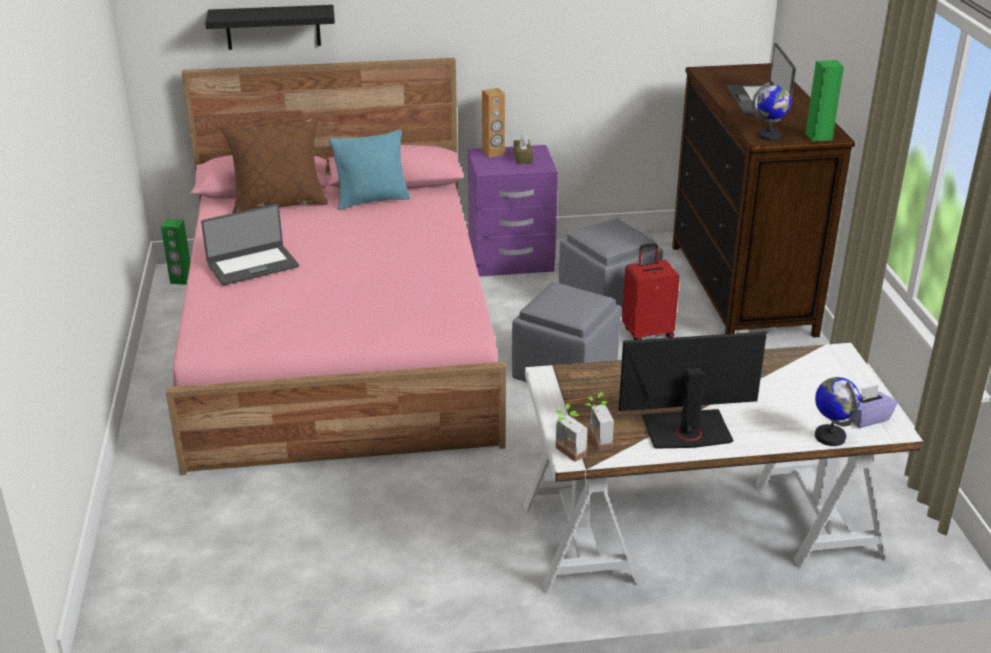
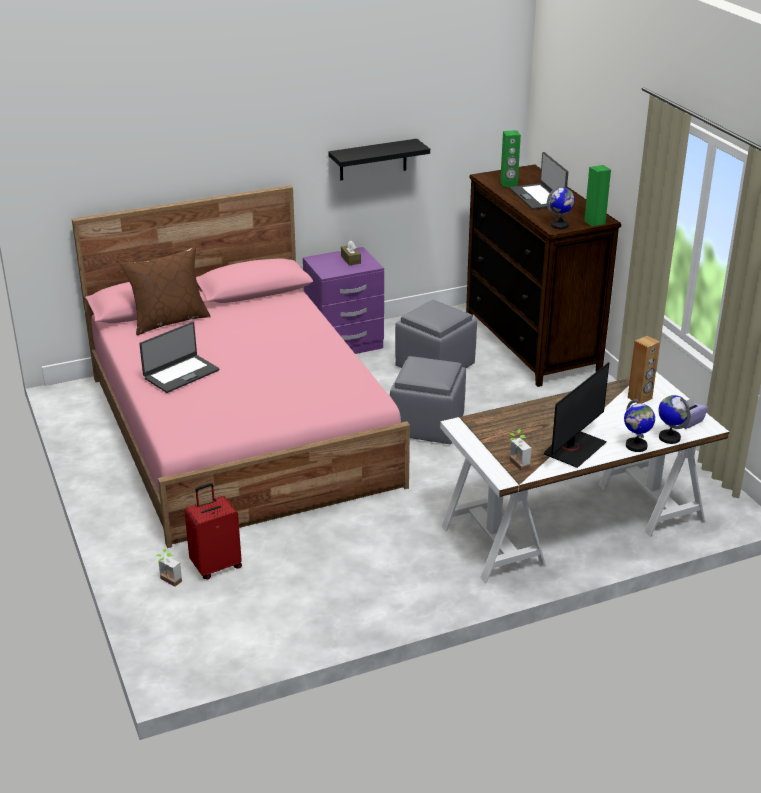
camera: 15 degrees left, 0 degrees up
(181, 280) = (77, 396): green speaker -> green speaker (508, 184)
(273, 27) = (144, 175): black shelf -> black shelf (373, 159)
(372, 200) = (244, 309): turquoise pillow -> none
(493, 153) = (325, 258): brown speaker -> brown speaker (640, 398)
(566, 454) = (500, 477): potted plant -> potted plant (168, 582)
(647, 333) = (476, 386): red suitcase -> red suitcase (216, 566)
(686, 431) = (574, 448): monitor -> monitor turned 150 degrees clockwise
(776, 441) = (636, 446): none -> globe

